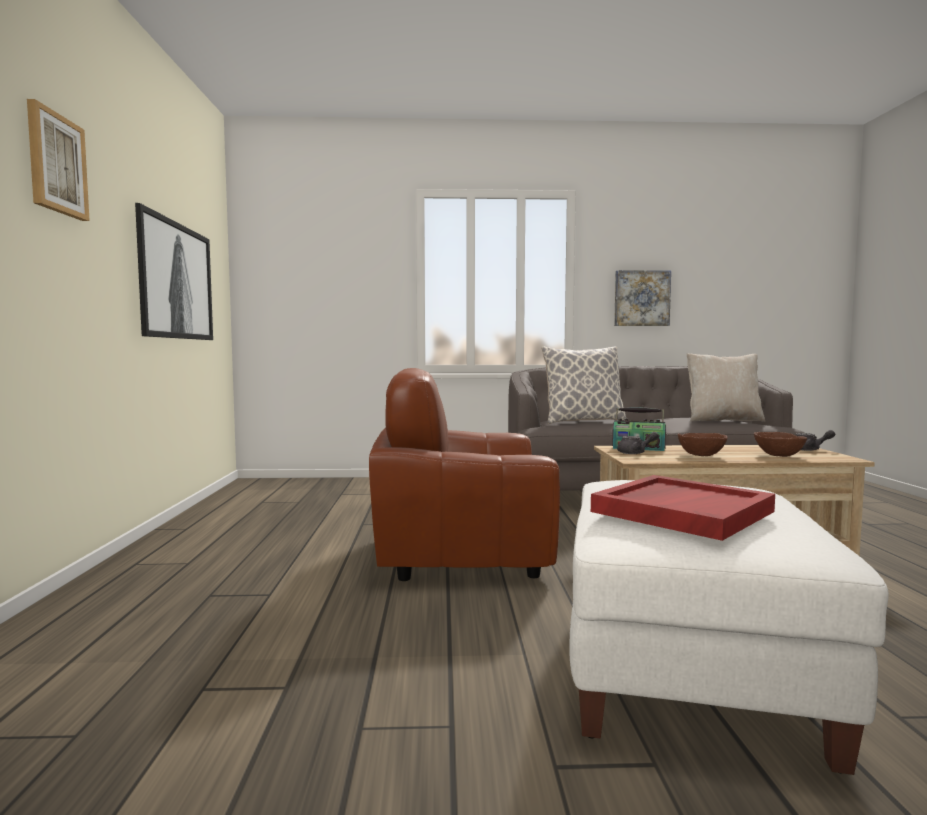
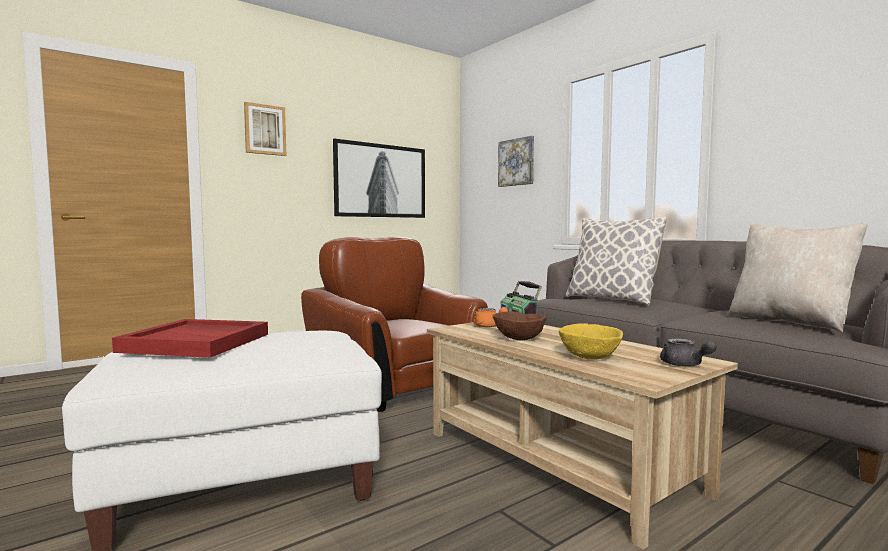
camera: 55 degrees right, 0 degrees up
(635, 453) = (489, 326): grey teapot -> orange teapot
(641, 298) = (805, 150): picture -> picture (516, 162)
(778, 455) = (590, 357): brown bowl -> yellow bowl

